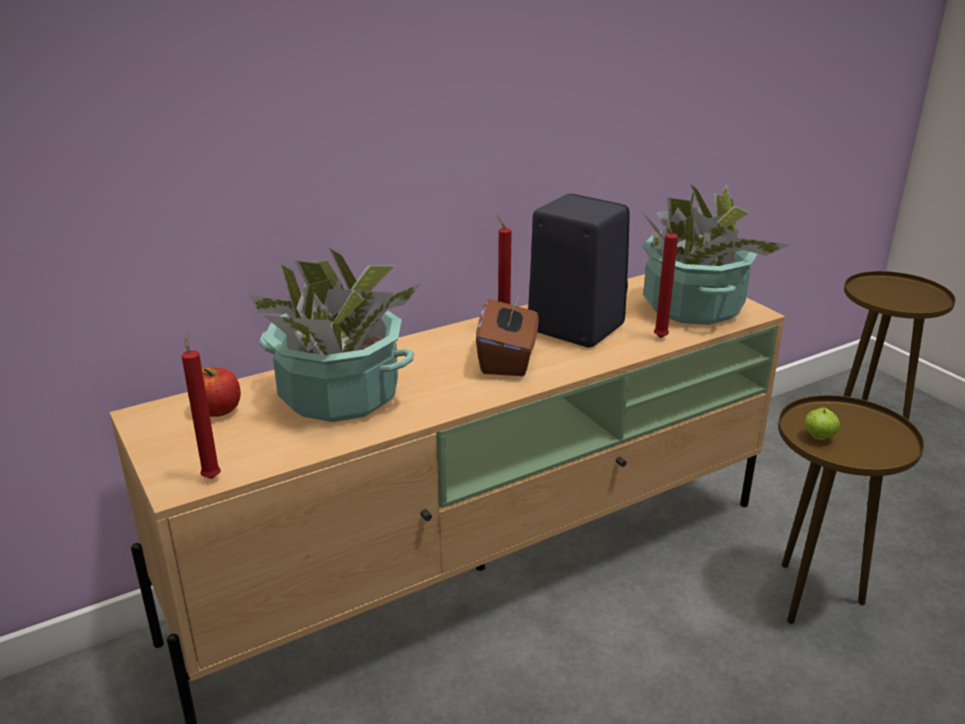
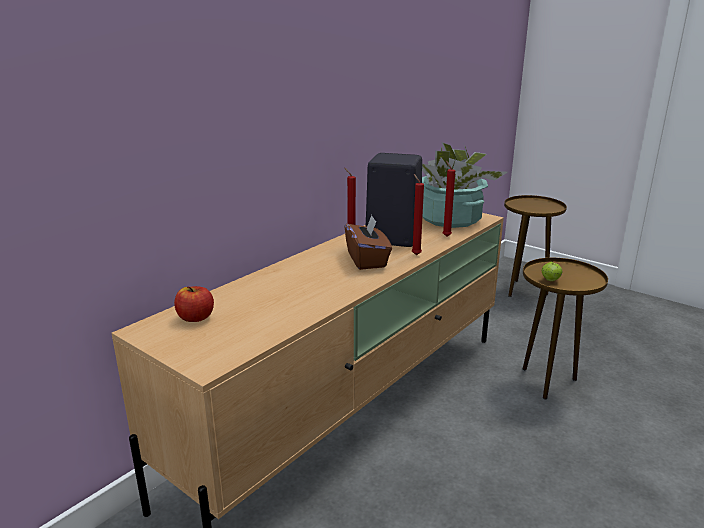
camera: 20 degrees left, 5 degrees down
(211, 476) = (226, 356): red candle -> red candle (415, 254)
(339, 395) = (275, 295): potted plant -> none

